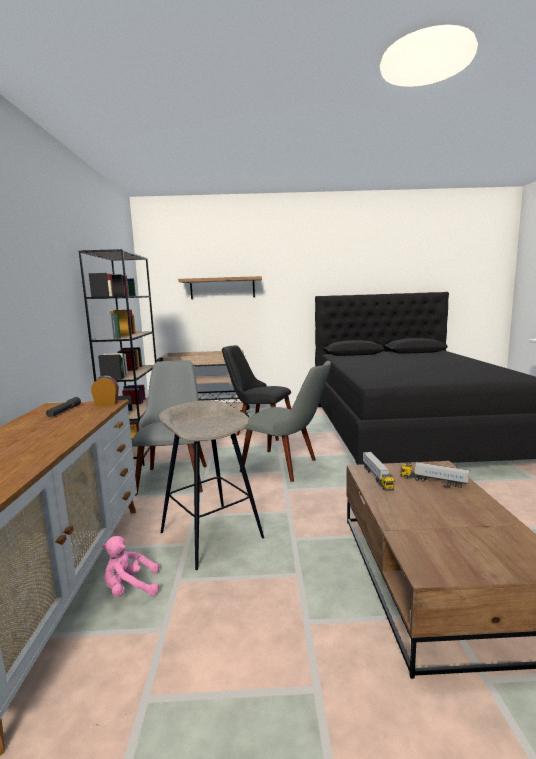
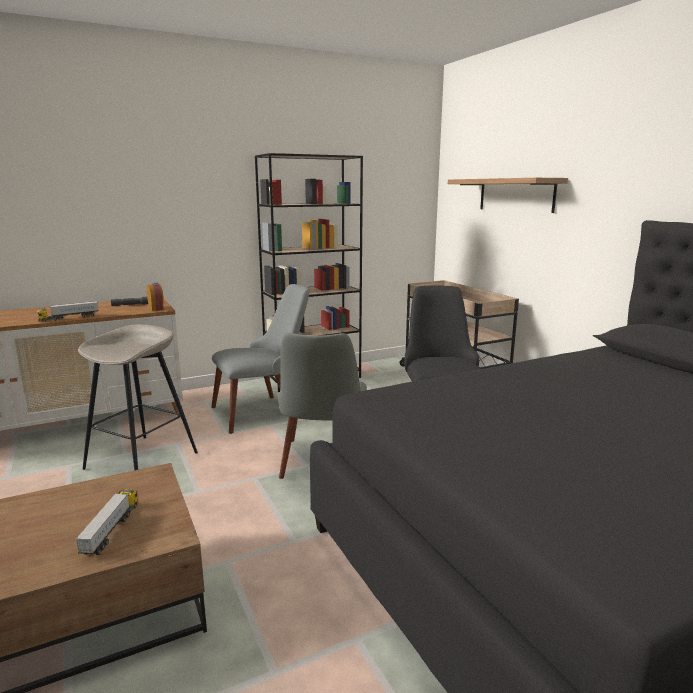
camera: 65 degrees right, 5 degrees up
(130, 589) = (60, 451): pink plush toy -> none
(377, 477) = (126, 486): toy truck -> toy truck (69, 318)

